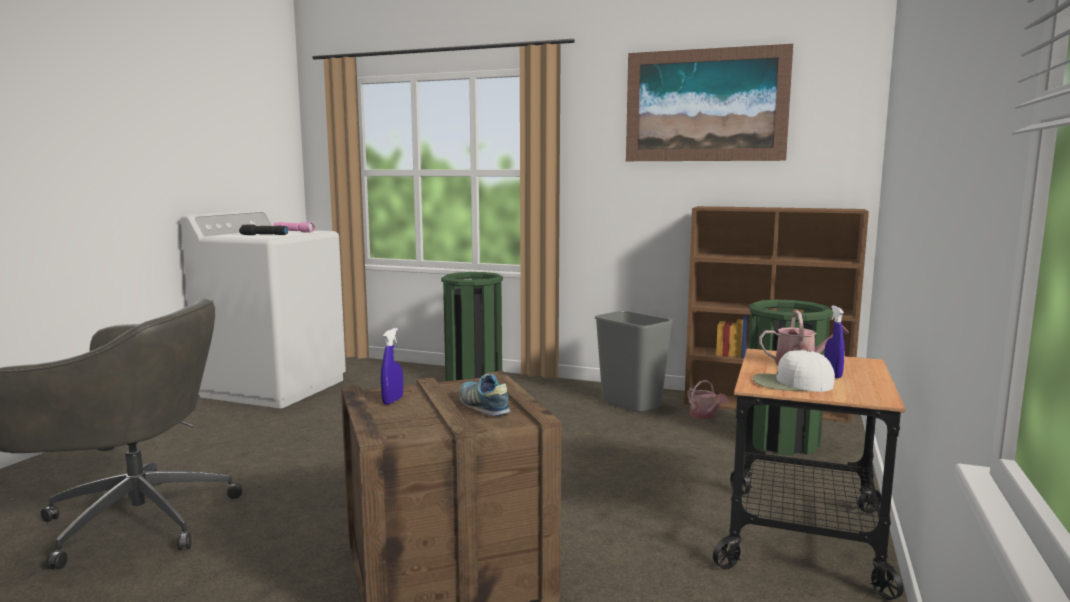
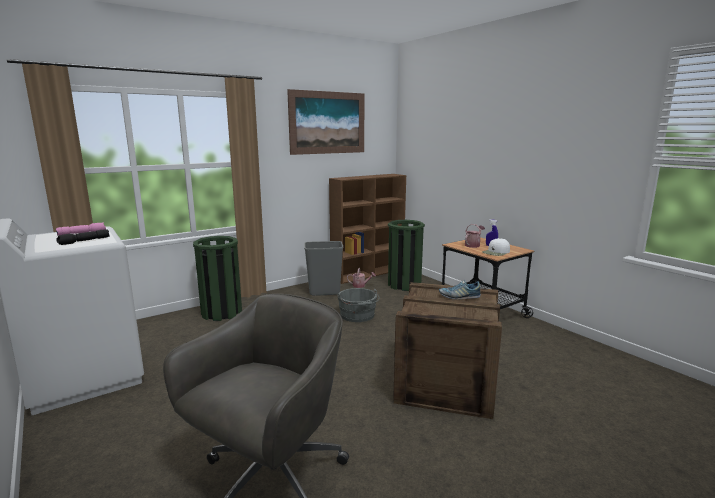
camera: 55 degrees left, 5 degrees up
(392, 401) = (430, 310): blue spray bottle -> none
(590, 445) = (358, 316): none -> grey bucket

